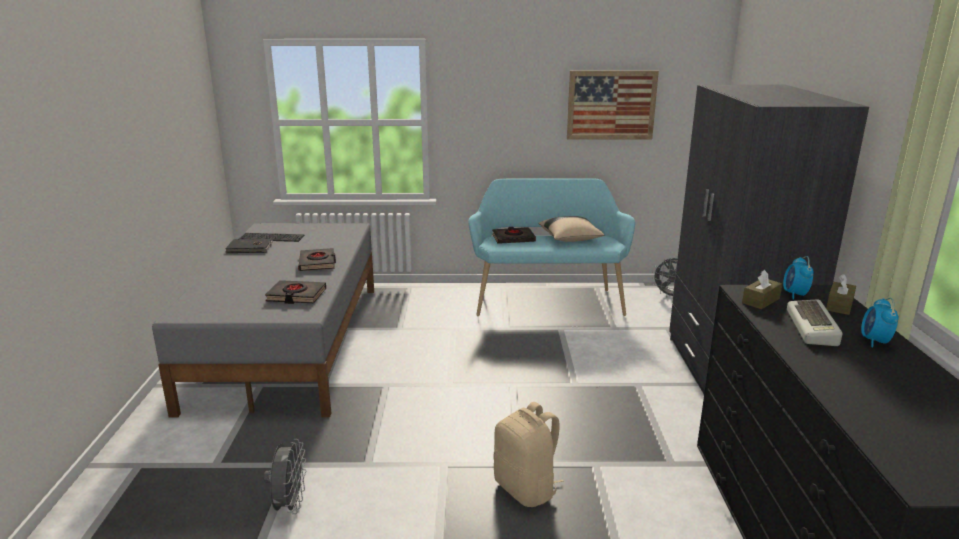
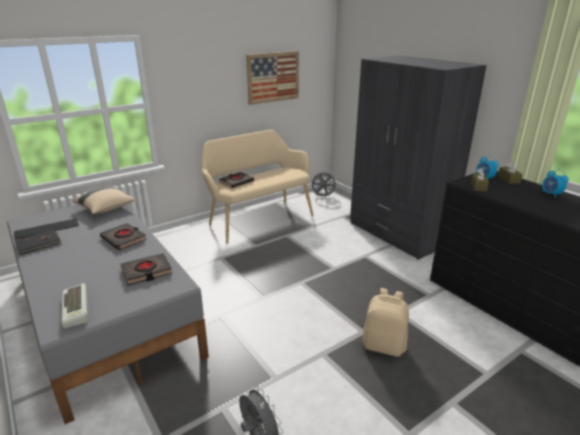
camera: 35 degrees left, 5 degrees up
(547, 300) = (258, 219): turquoise bench -> beige bench
(570, 239) = (271, 174): beige pillow -> beige pillow (106, 208)
(814, 328) = (521, 195): keyboard -> keyboard (77, 309)

